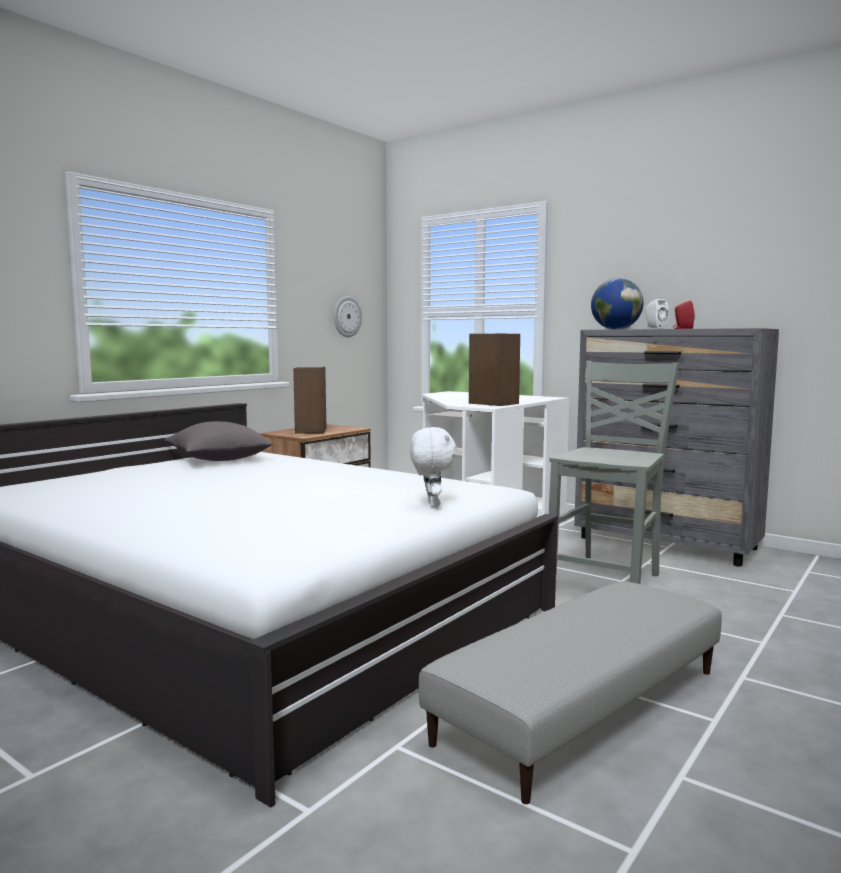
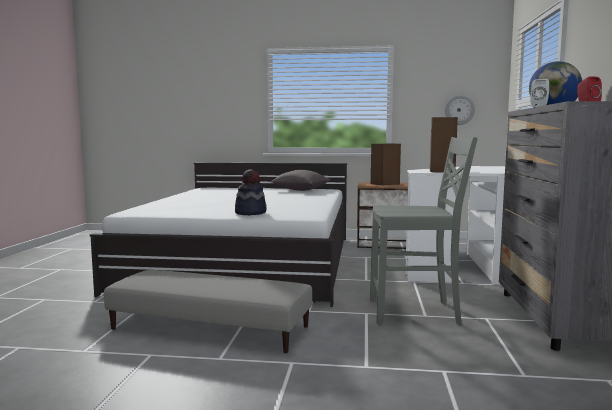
camera: 60 degrees right, 0 degrees up
(431, 504) = (250, 213): white plush toy -> hat

